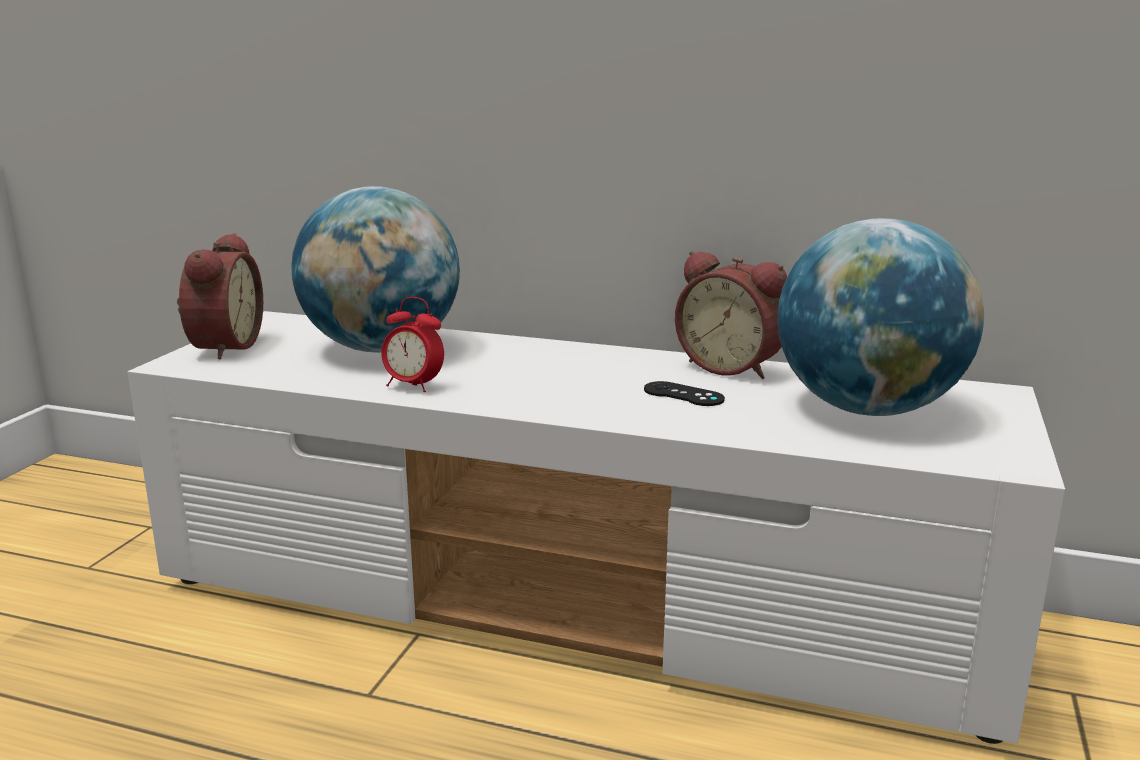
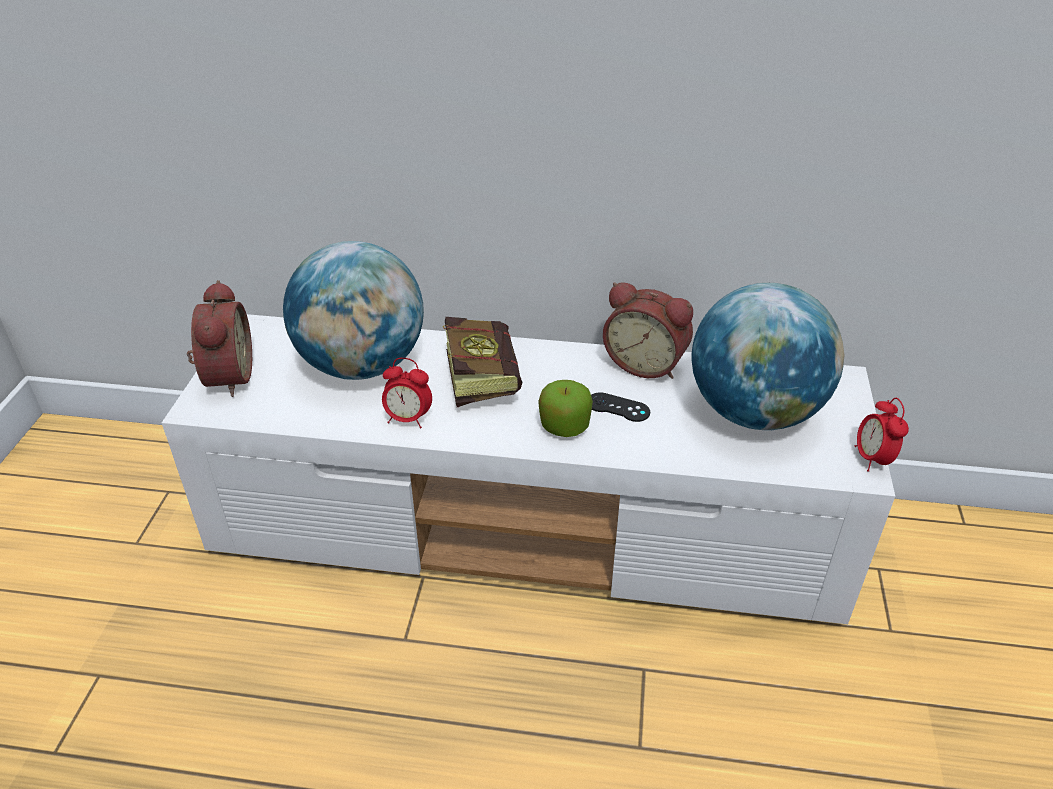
camera: 10 degrees left, 20 degrees up
(519, 363) = (480, 376): none -> book
(607, 403) = (564, 426): none -> apple
(1033, 455) = (872, 459): none -> alarm clock

